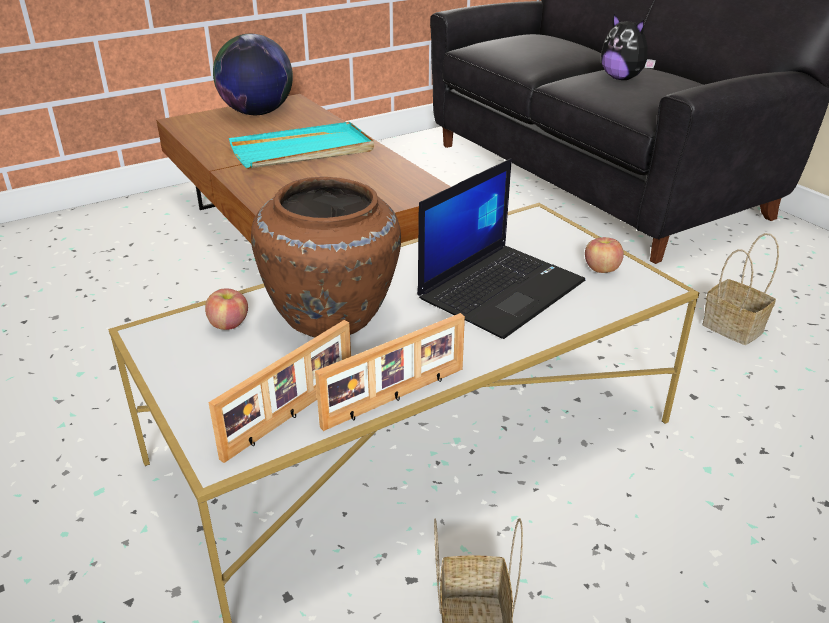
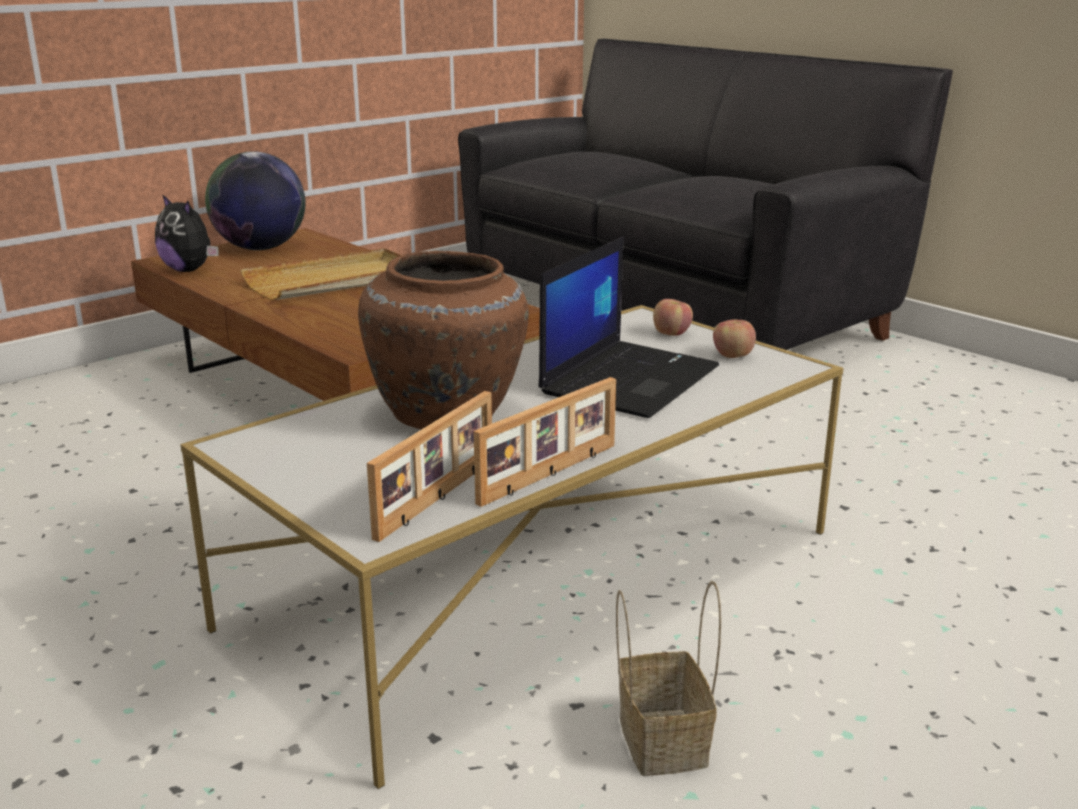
camera: 10 degrees left, 10 degrees down
(229, 324) = (327, 429): apple -> apple (671, 334)
(303, 151) = (335, 281): turquoise tray -> beige tray
(622, 78) = (700, 185): plush toy -> plush toy (189, 270)
(735, 328) = (871, 441): basket -> none

